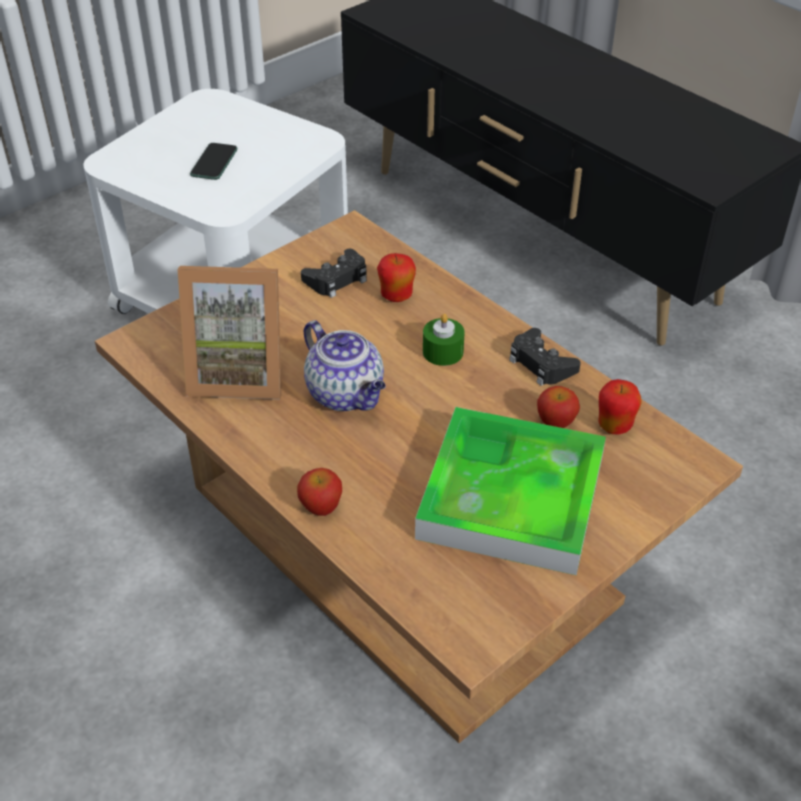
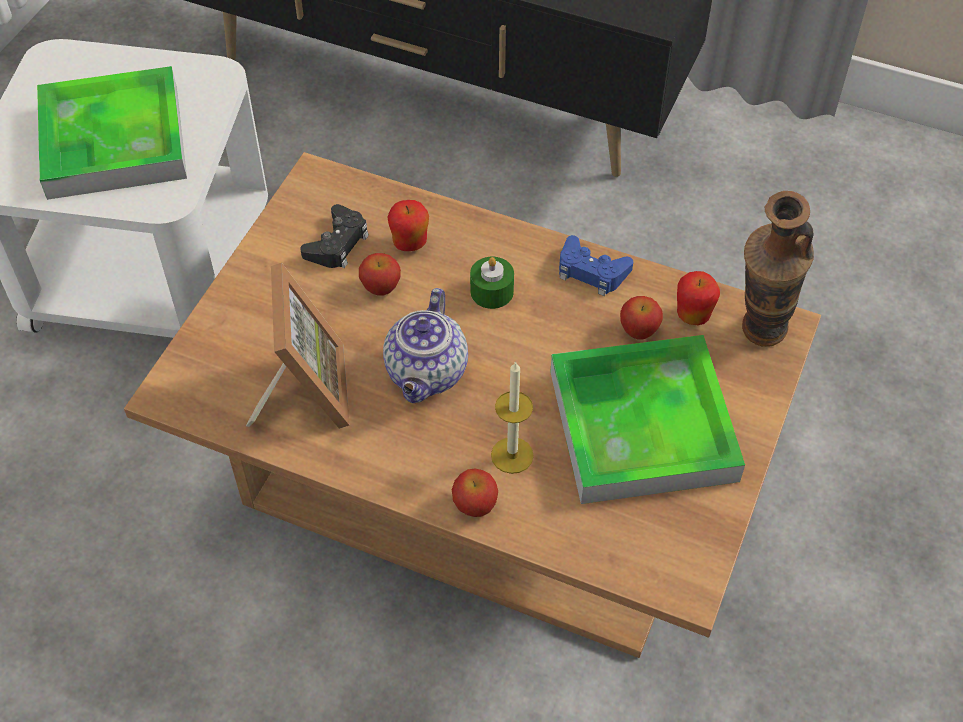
camera: 25 degrees left, 10 degrees up
(214, 162) = (114, 140): phone -> tray
(238, 373) = (303, 390): picture frame -> picture frame turned 75 degrees counterclockwise
(347, 394) = (427, 374): teapot -> teapot turned 75 degrees clockwise
(351, 320) = (381, 287): none -> apple
(379, 479) = (512, 455): none -> candle
(541, 364) = (591, 271): black game controller -> blue game controller
(664, 465) = (756, 340): none -> vase

